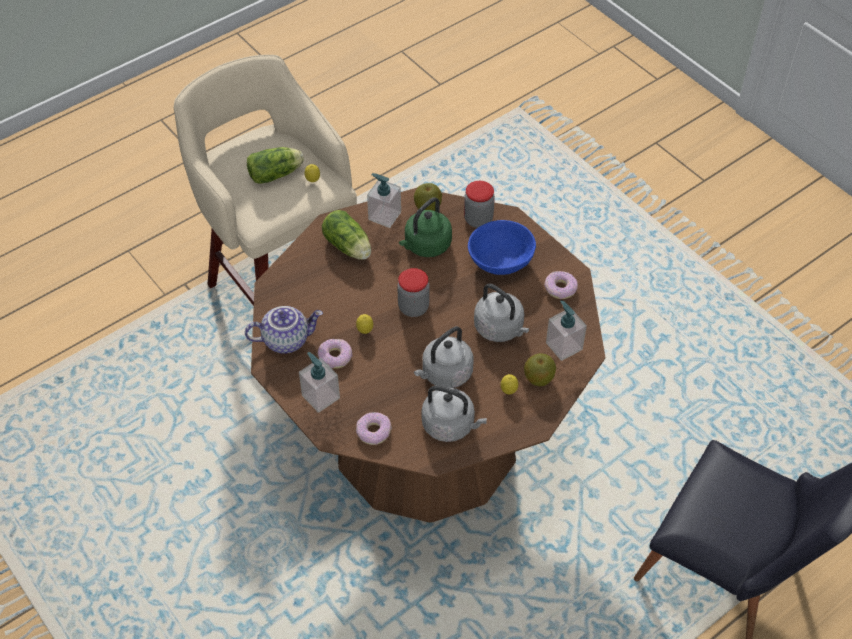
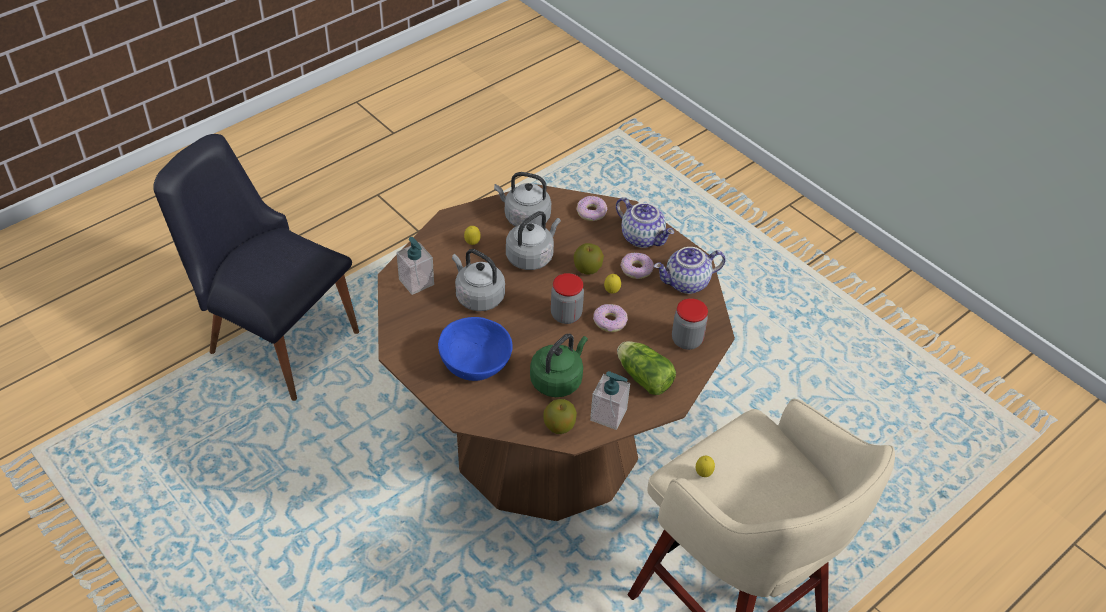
camera: 175 degrees right, 5 degrees down
(277, 174) = (749, 481): lettuce -> none
(320, 396) = (643, 237): soap dispenser -> teapot
(478, 219) = (499, 413): jar -> jar (687, 340)
(538, 379) = (443, 254): apple -> apple (587, 269)
(560, 289) = (413, 336): donut -> donut (610, 321)

